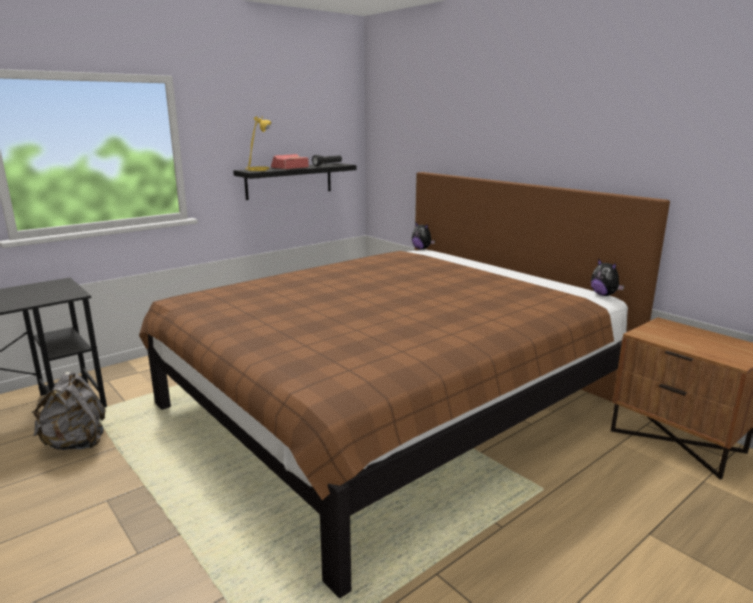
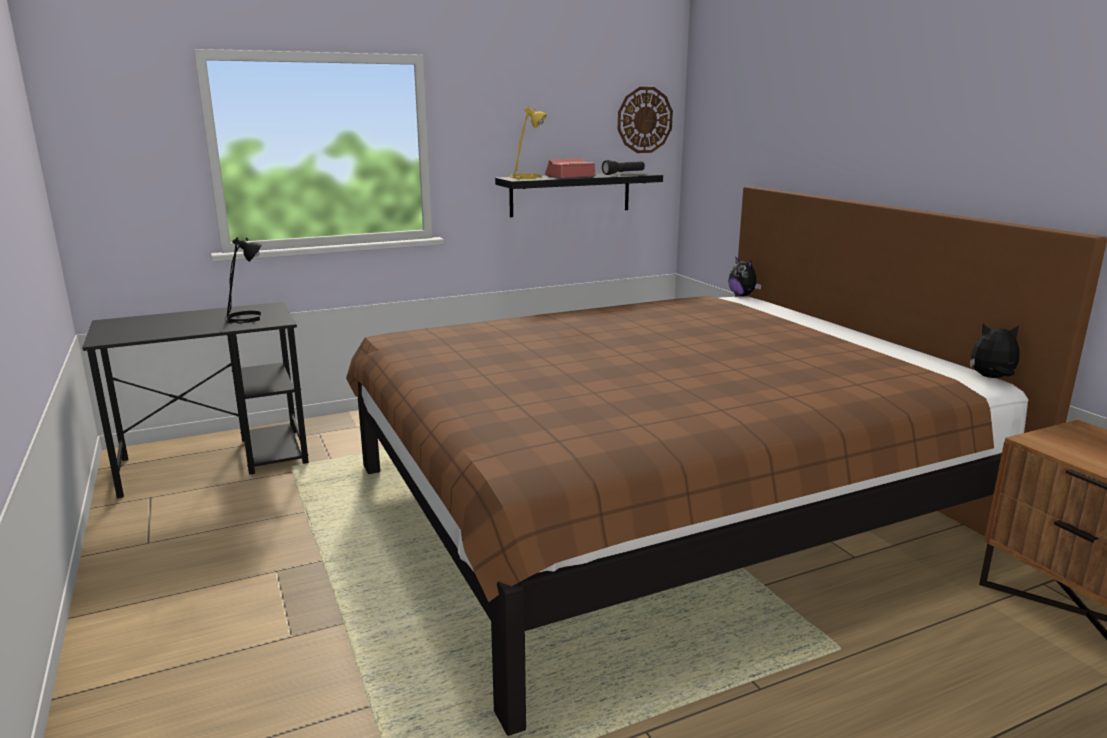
camera: 15 degrees right, 0 degrees up
(42, 294) = (245, 319): none -> black table lamp
(76, 443) = (262, 501): grey backpack -> none
(338, 125) = (644, 120): none -> wall clock
(604, 295) = (991, 378): plush toy -> plush toy turned 120 degrees clockwise

